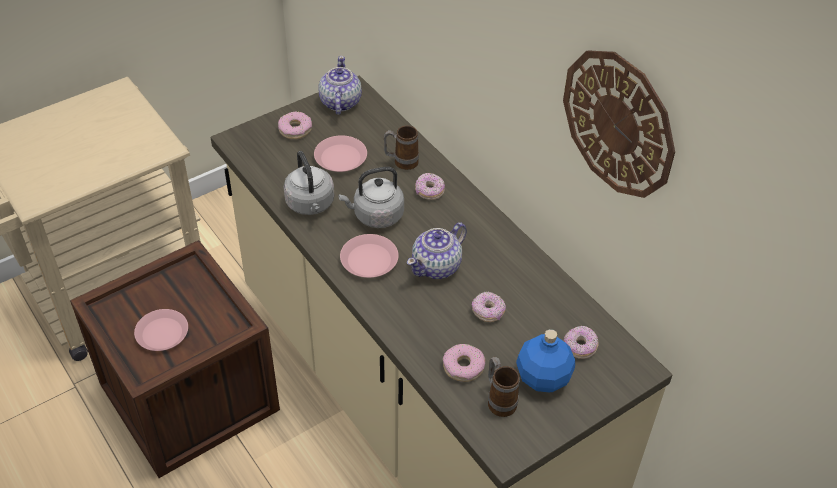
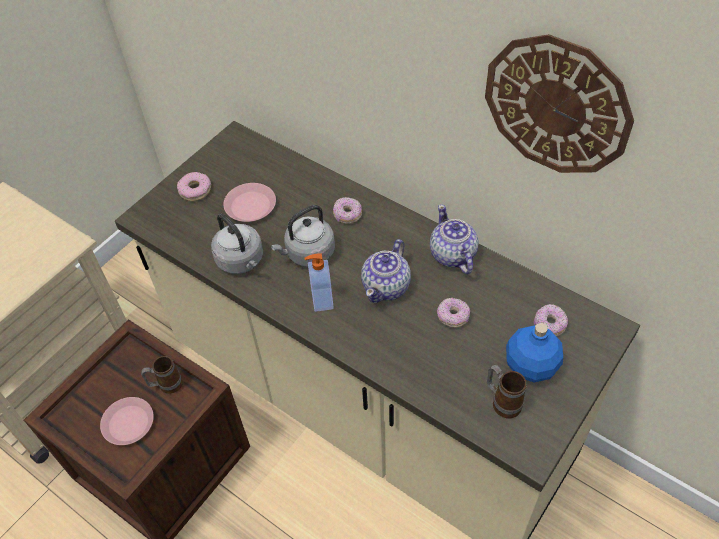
camera: 15 degrees left, 5 degrees up
(340, 103) = (226, 152): teapot -> teapot (452, 255)
(369, 260) = (321, 300): pink plate -> soap dispenser
(401, 162) = (309, 194): mug -> mug (166, 385)
(463, 367) = (455, 379): donut -> none

